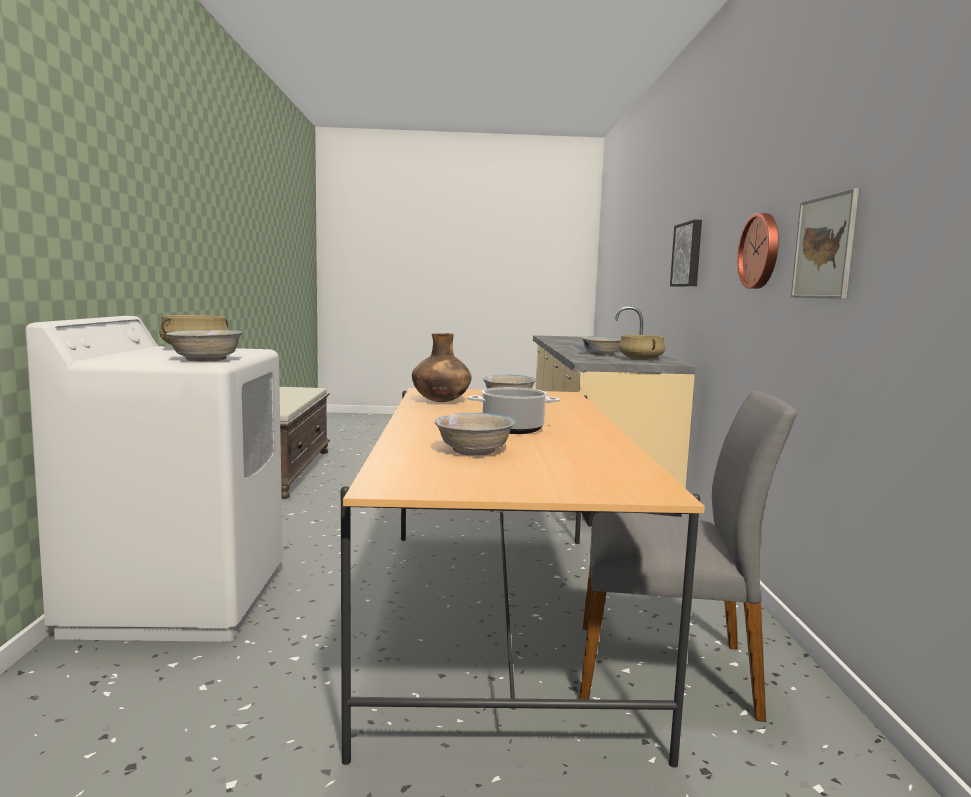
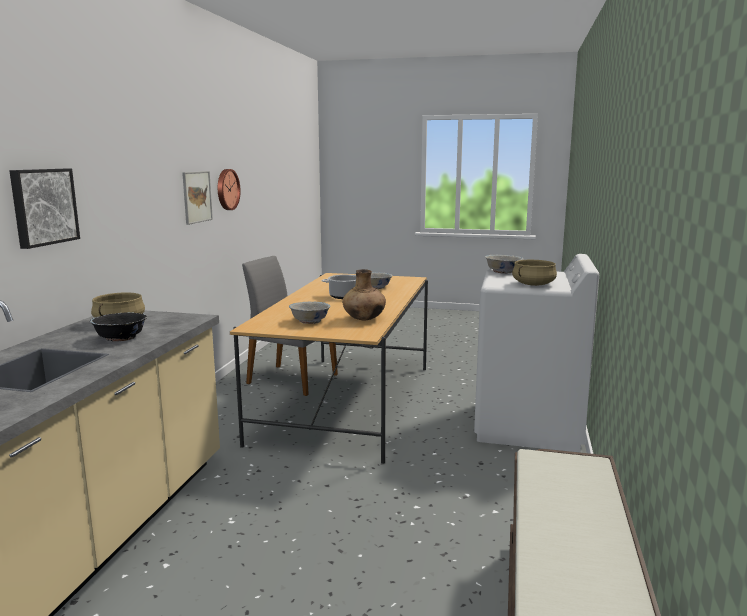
camera: 165 degrees left, 5 degrees up
(601, 354) = (120, 338): white bowl -> black bowl
(761, 251) = (156, 200): wall clock -> wall clock (226, 189)

